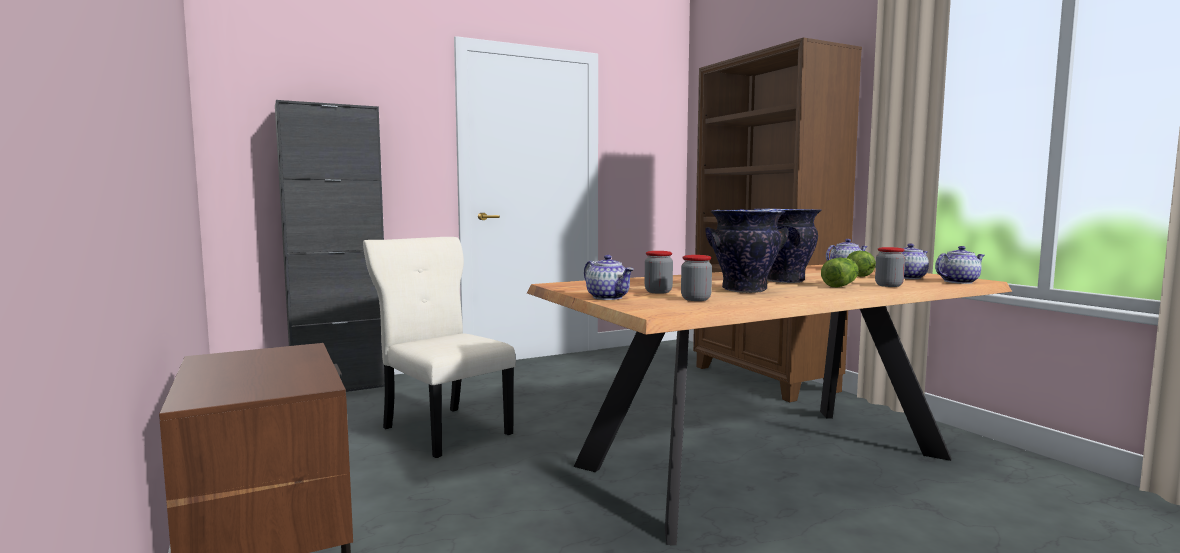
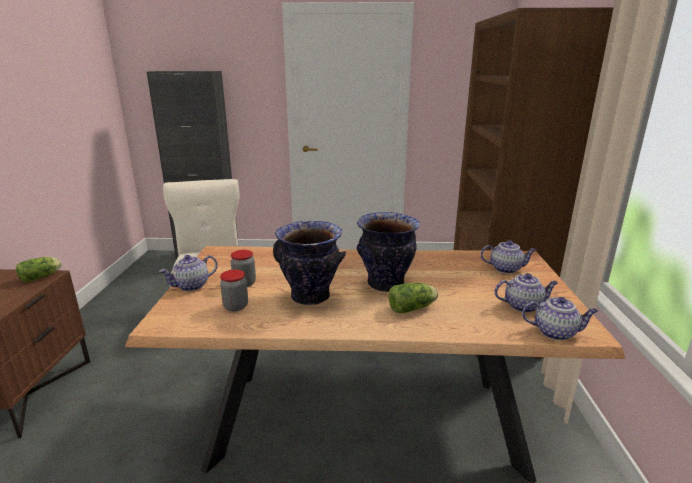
camera: 30 degrees right, 15 degrees up
(608, 297) = (191, 286): teapot -> teapot turned 60 degrees clockwise
(858, 274) = (487, 285): lettuce -> lettuce (42, 277)
(888, 285) = (457, 321): jar -> none

